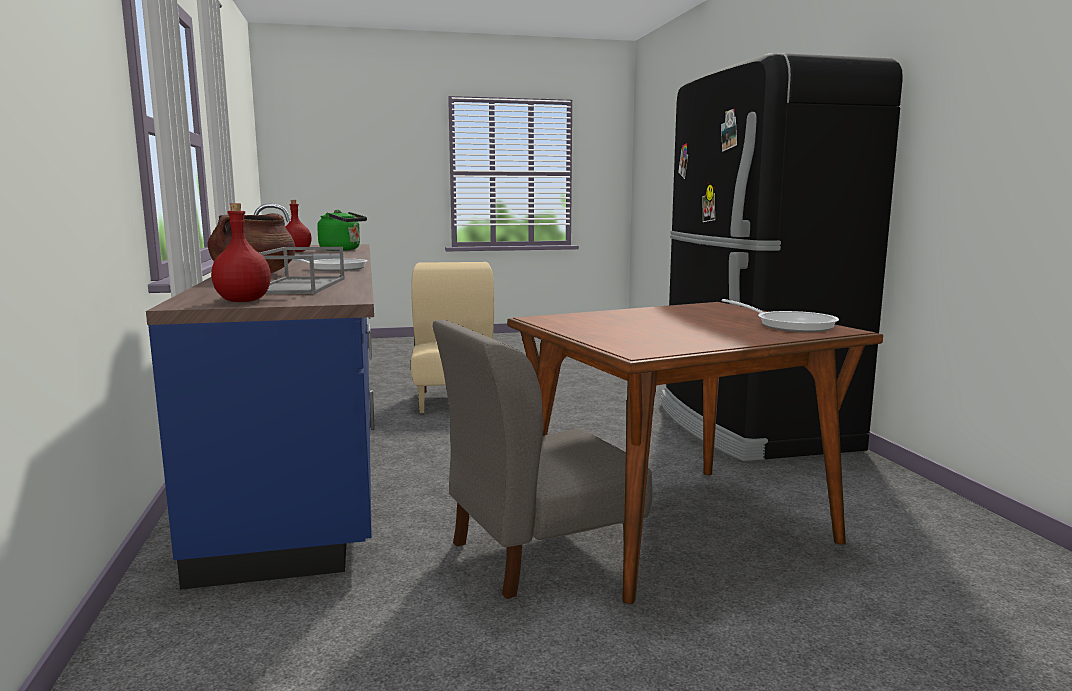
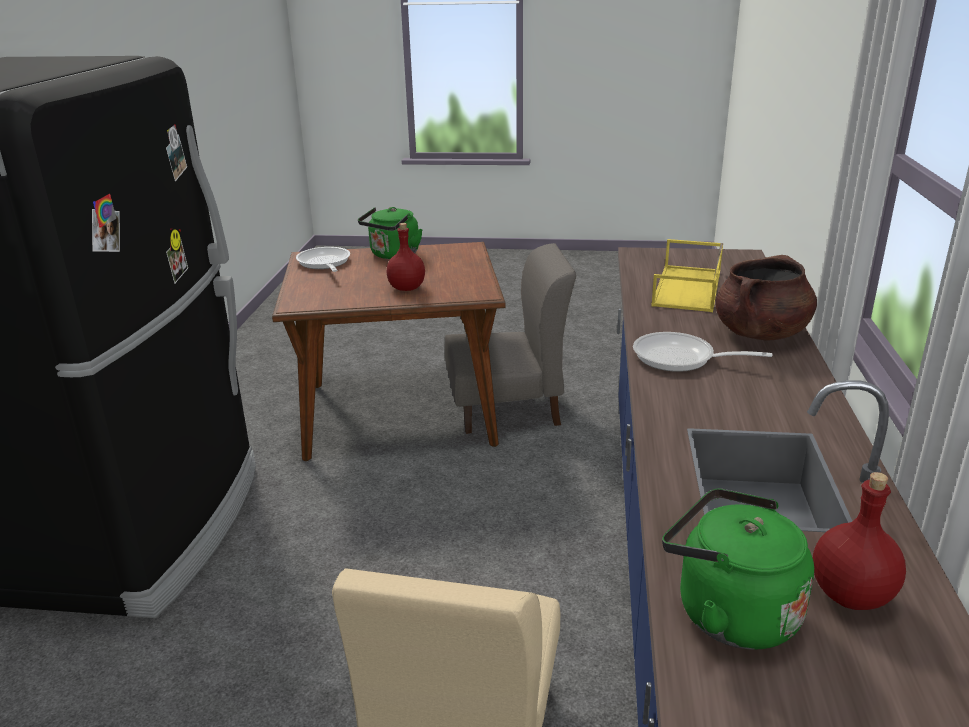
camera: 160 degrees left, 15 degrees up
(242, 301) = (710, 258): red bottle -> red bottle (407, 288)
(298, 285) = (688, 289): grey tray -> yellow tray
(727, 336) = (393, 255): none -> green kettle

